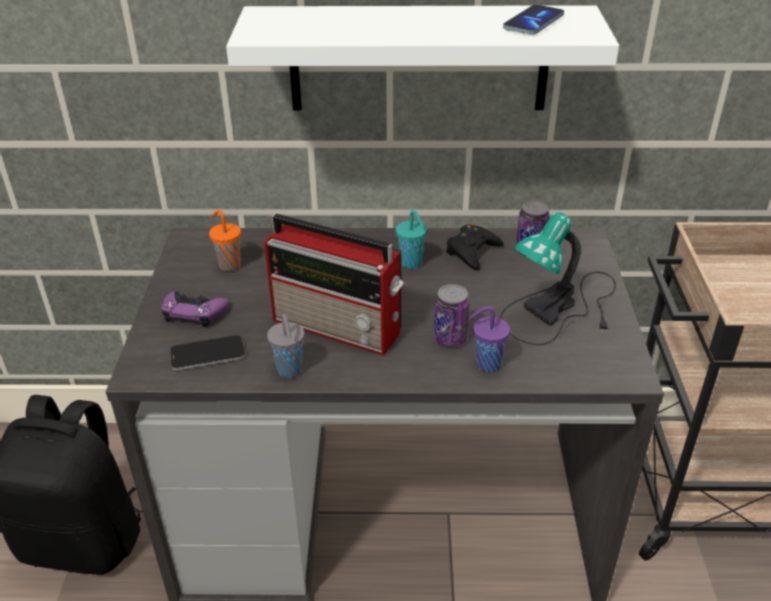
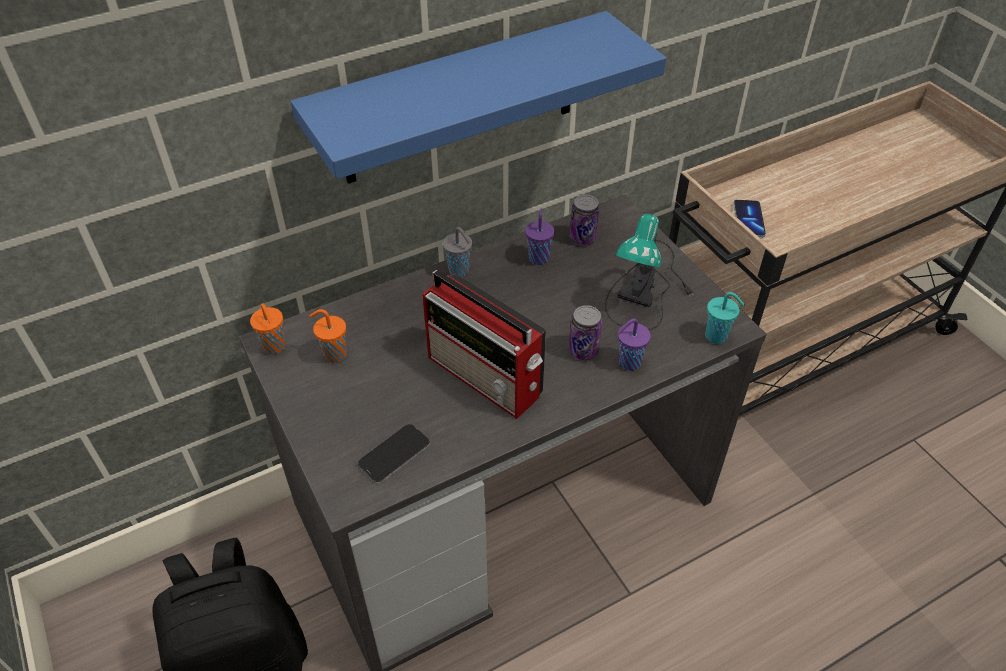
camera: 30 degrees left, 10 degrees up
(189, 244) = (275, 348): none -> orange cup
(194, 313) = (345, 418): purple game controller -> none
(289, 371) = (479, 438): grey cup -> grey cup (460, 272)
(340, 327) = (486, 377): radio -> radio turned 45 degrees clockwise
(411, 263) = (497, 289): turquoise cup -> turquoise cup (717, 337)
(418, 59) = (460, 100): white shelf -> blue shelf
(472, 251) = (538, 257): black game controller -> purple cup
(533, 22) = (578, 48): phone -> phone (748, 220)

